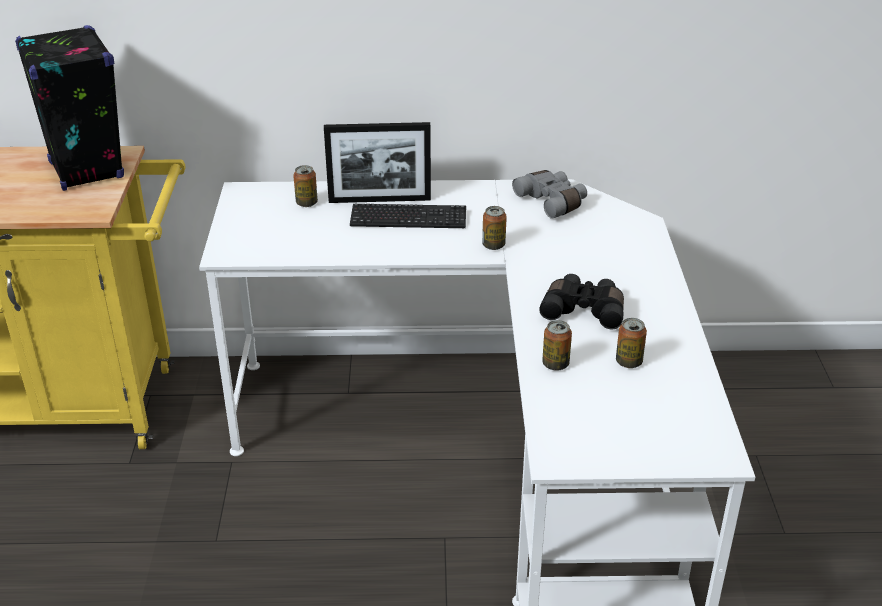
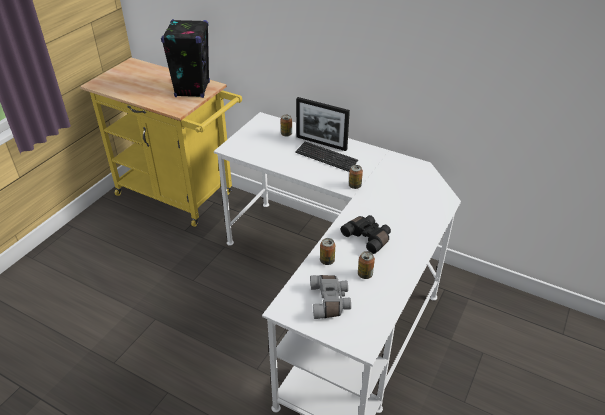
camera: 30 degrees right, 5 degrees up
(553, 202) = (407, 172): grey binoculars -> grey binoculars (330, 301)

